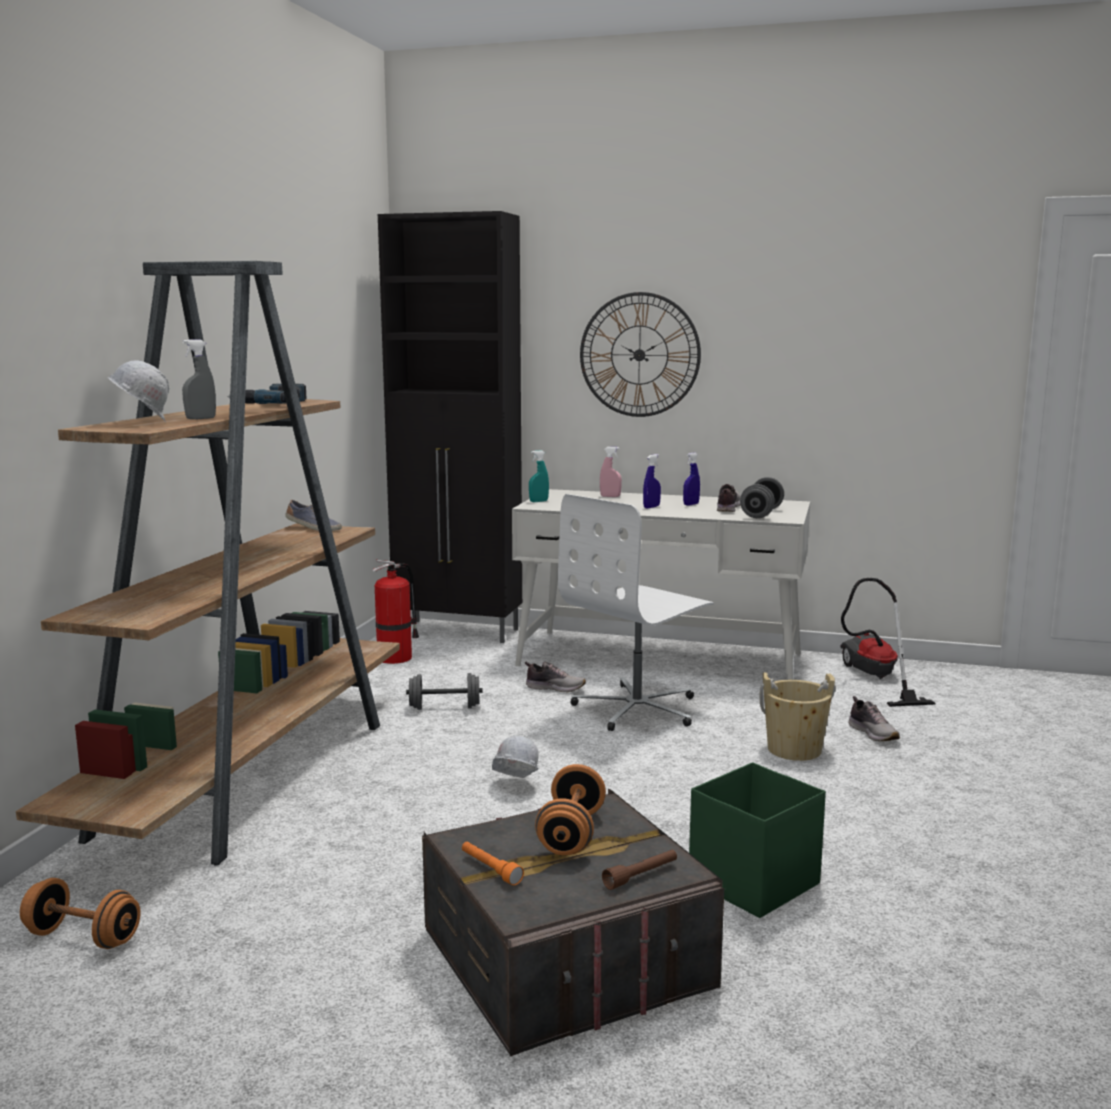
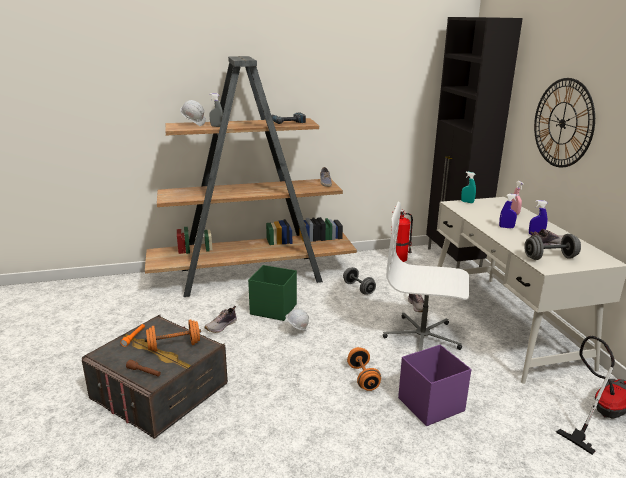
camera: 60 degrees right, 10 degrees up
(83, 937) = (128, 295): orange dumbbell -> orange dumbbell (363, 378)
(752, 883) = (254, 427): green storage box -> green storage box (273, 309)
(794, 750) = (430, 405): beige bucket -> purple storage box
(873, 733) = (495, 433): shoe -> shoe (222, 326)

